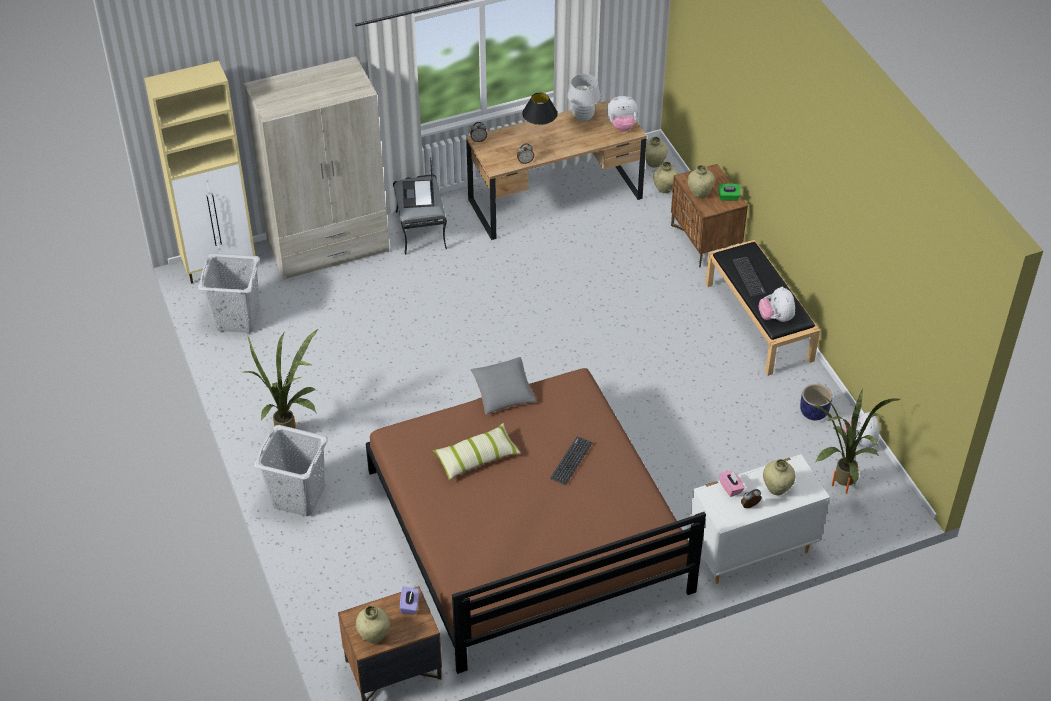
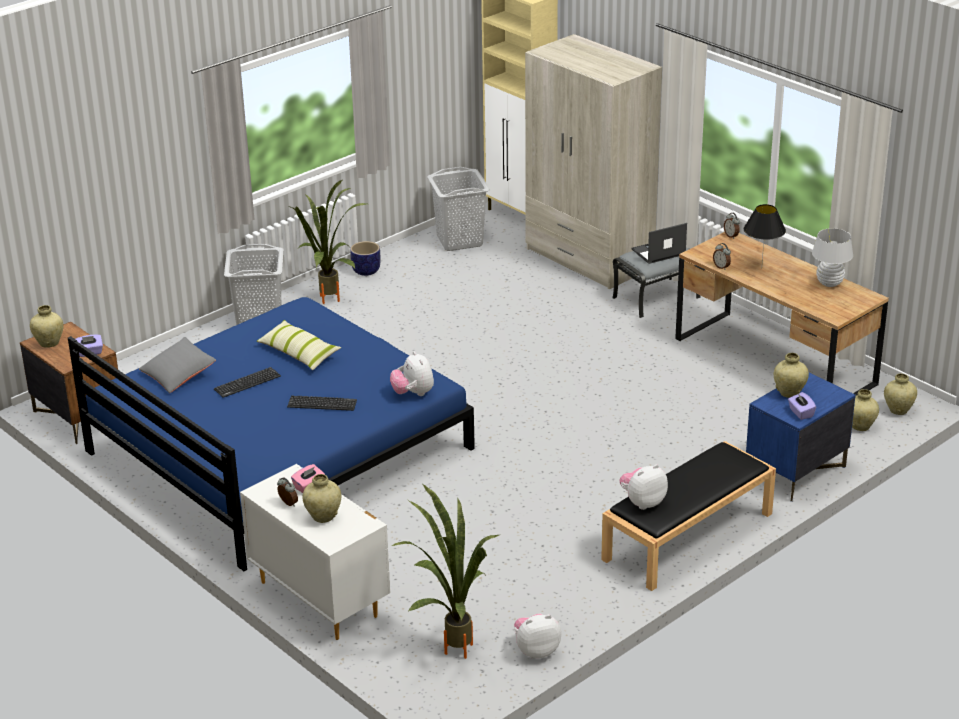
camera: 70 degrees right, 15 degrees down
(503, 392) = (395, 348): grey pillow -> grey pillow (178, 375)
(527, 531) = (278, 450): brown bed -> blue bed
(621, 126) = (838, 308): plush toy -> plush toy (413, 393)
(705, 241) = (795, 472): brown nightstand -> blue nightstand
(728, 197) = (800, 413): green tissue box -> purple tissue box
(748, 277) = (698, 470): keyboard -> keyboard (247, 383)
(814, 413) = (562, 606): planter -> planter (366, 271)

